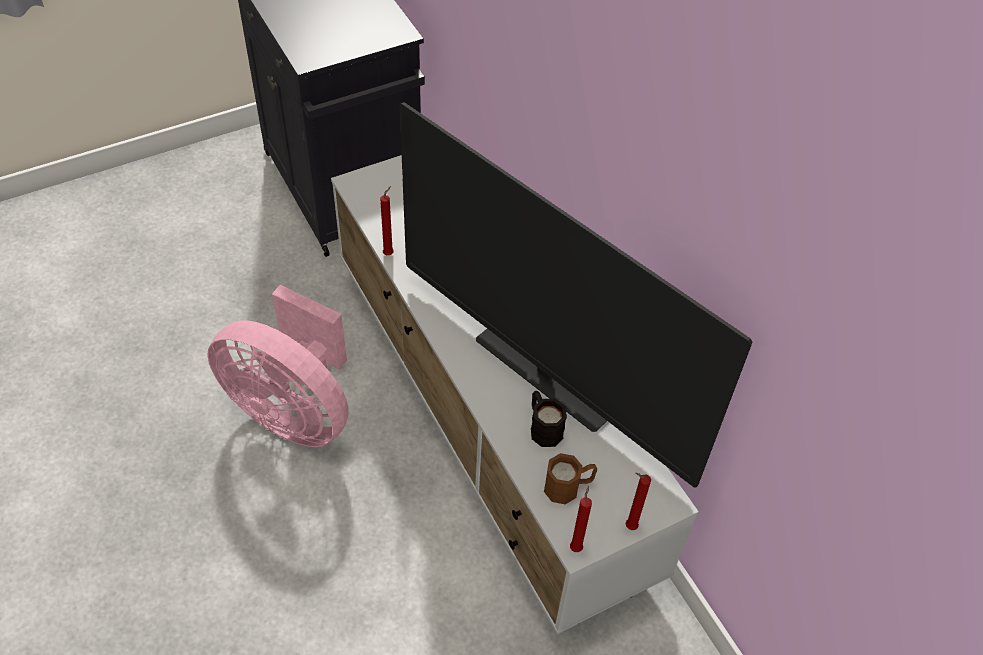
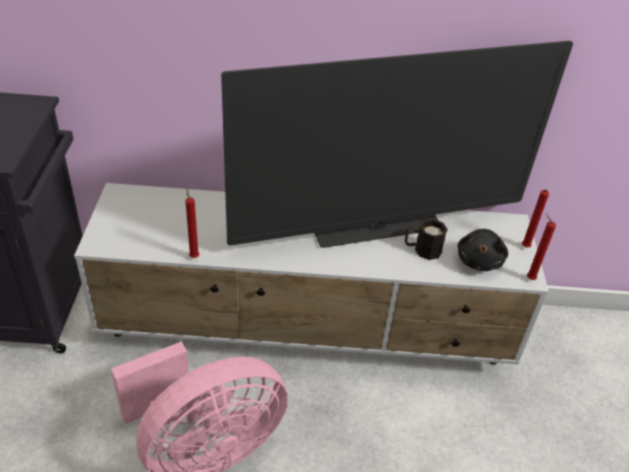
camera: 60 degrees left, 10 degrees down
(568, 487) = (479, 260): brown mug -> black plush toy

